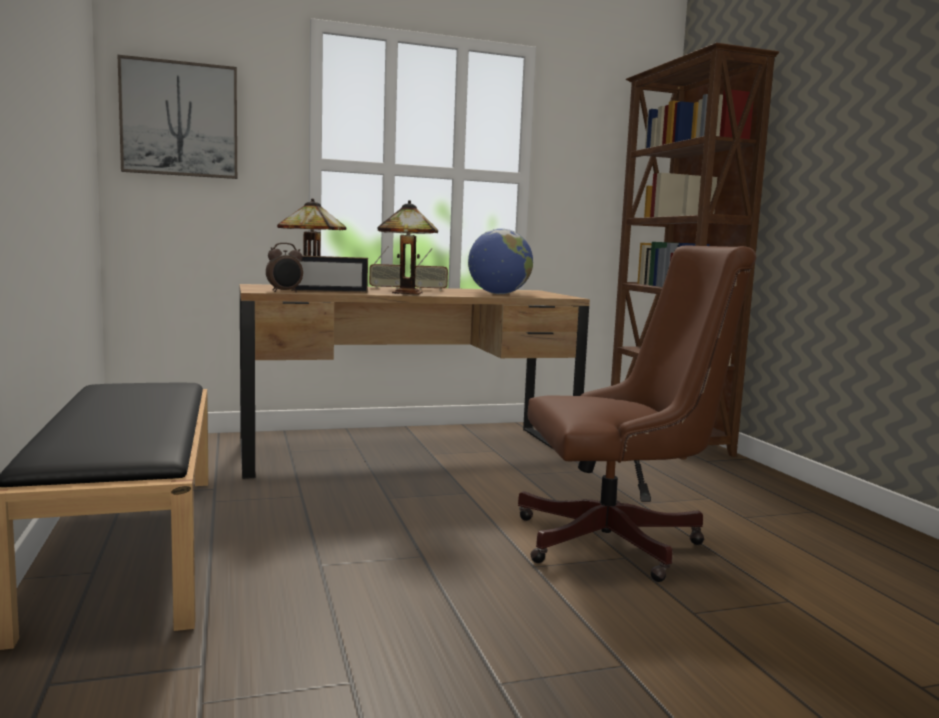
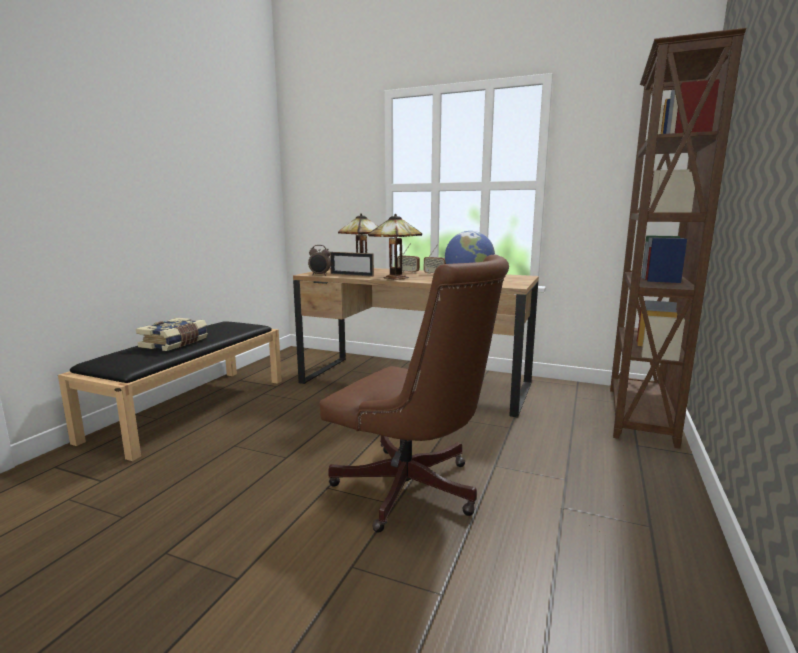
camera: 40 degrees right, 5 degrees up
(125, 417) = (175, 343): none -> book
(179, 119) = (317, 168): picture -> none

